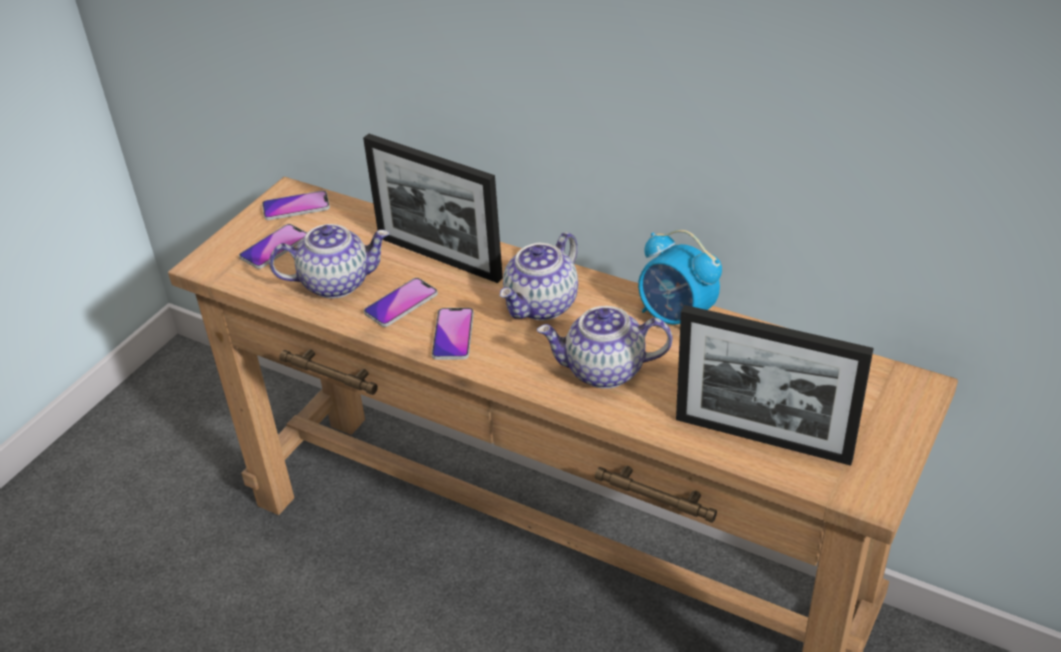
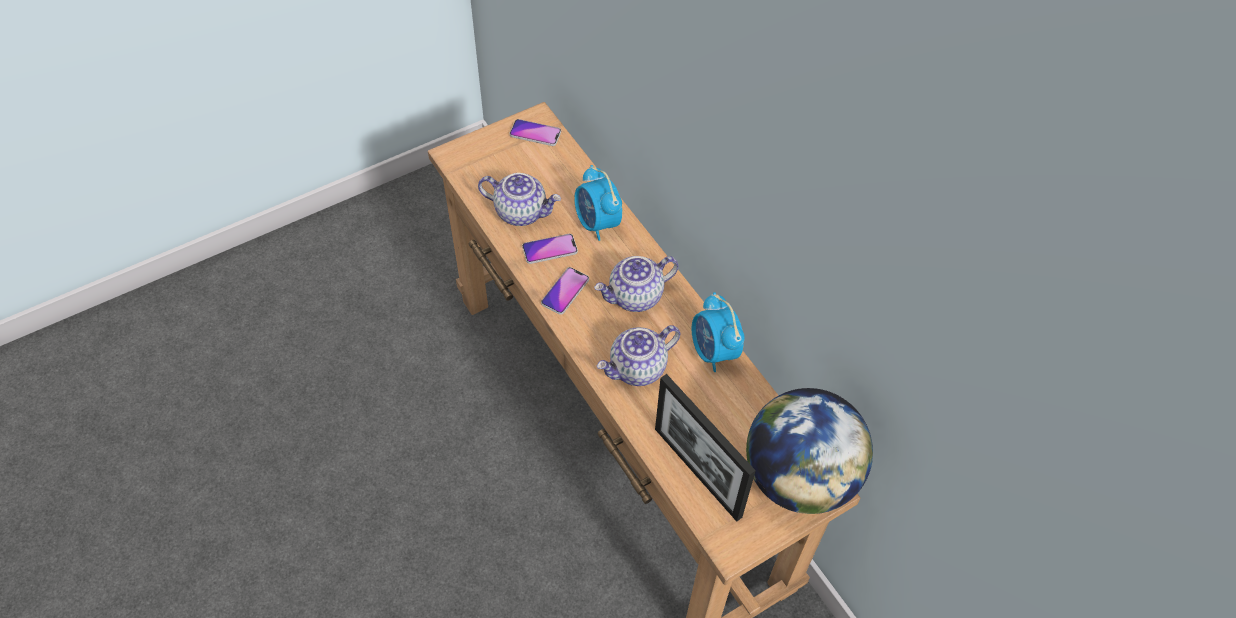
camera: 25 degrees right, 15 degrees up
(274, 247) = (501, 162): phone -> none
(439, 258) = (597, 223): picture frame -> alarm clock
(604, 371) = (637, 369): teapot -> teapot turned 60 degrees counterclockwise
(877, 390) = (799, 477): none -> globe

